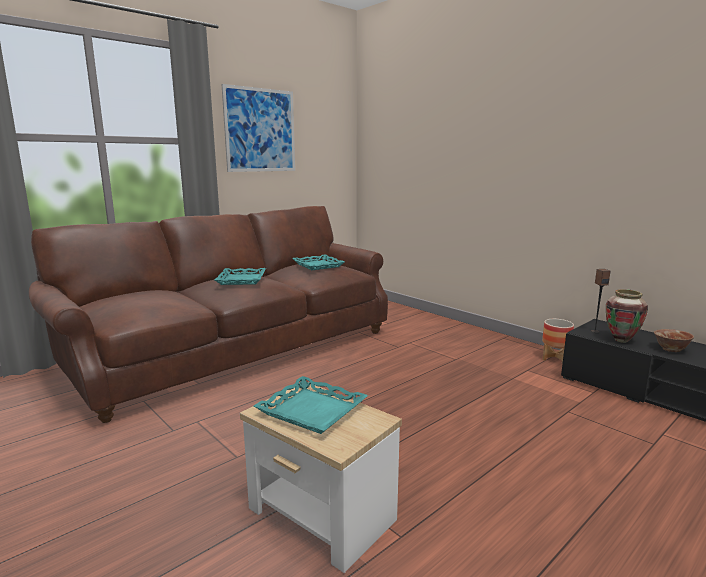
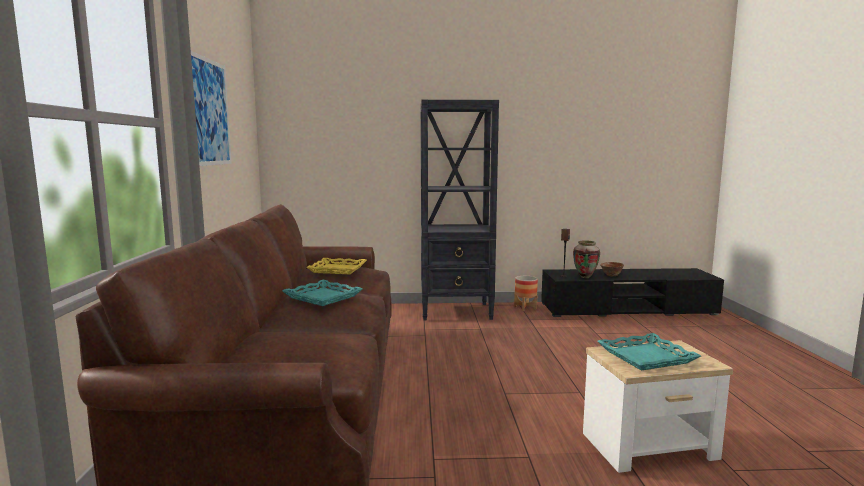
camera: 50 degrees left, 5 degrees down
(317, 265) = (337, 270): turquoise tray -> yellow tray
(474, 339) = (457, 312): none -> black bookcase

